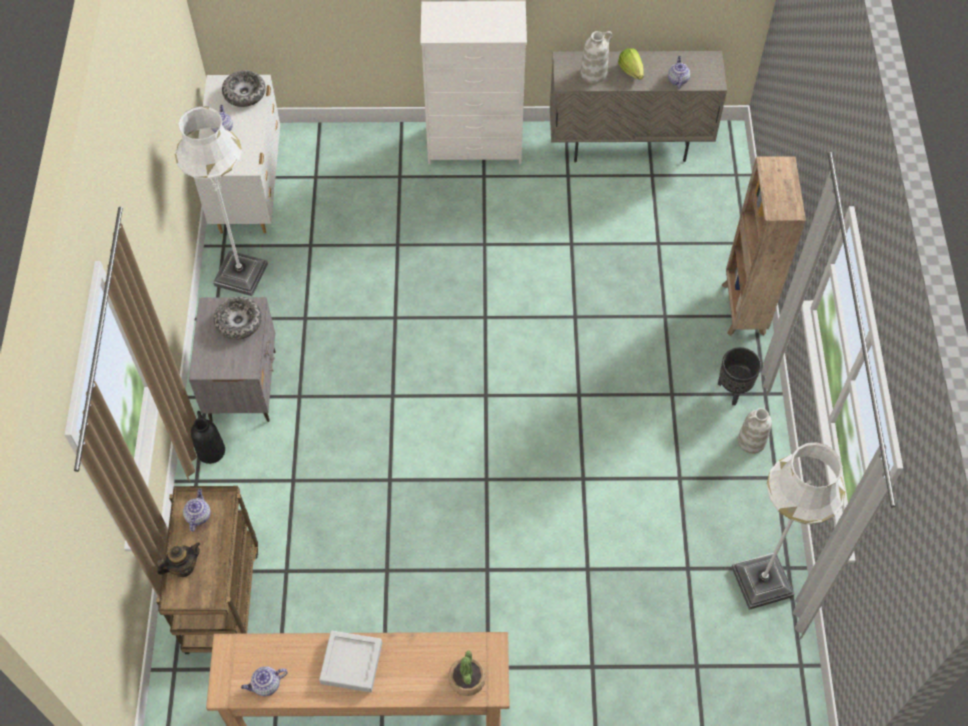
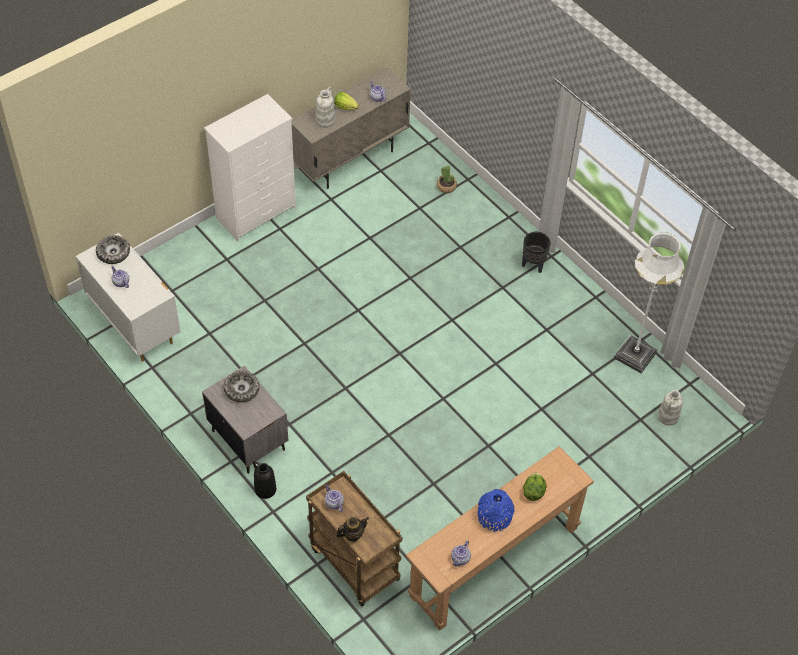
camera: 40 degrees left, 5 degrees down
(183, 567) = (352, 534): teapot -> teapot turned 45 degrees clockwise
(241, 274) = (181, 377): white floor lamp -> none
(351, 663) = (494, 516): grey tray -> blue vase
(424, 666) = (533, 491): none -> lettuce
(467, 679) = (561, 482): potted plant -> potted plant (446, 186)
(743, 310) = (500, 217): brown bookcase -> none
(751, 441) = (566, 286): white vase -> white vase (668, 417)

